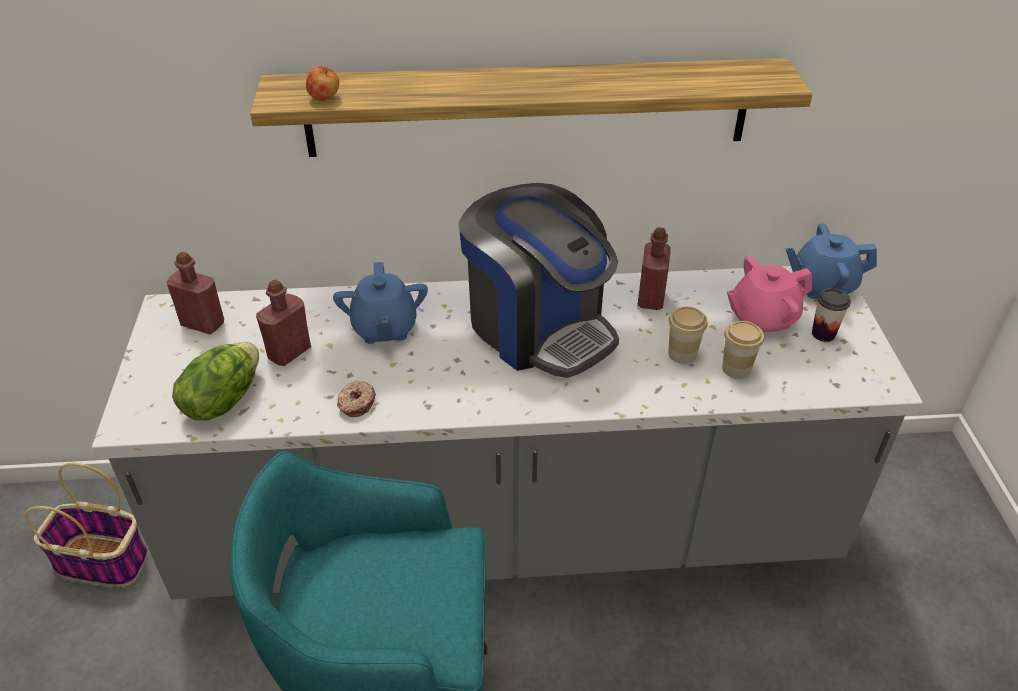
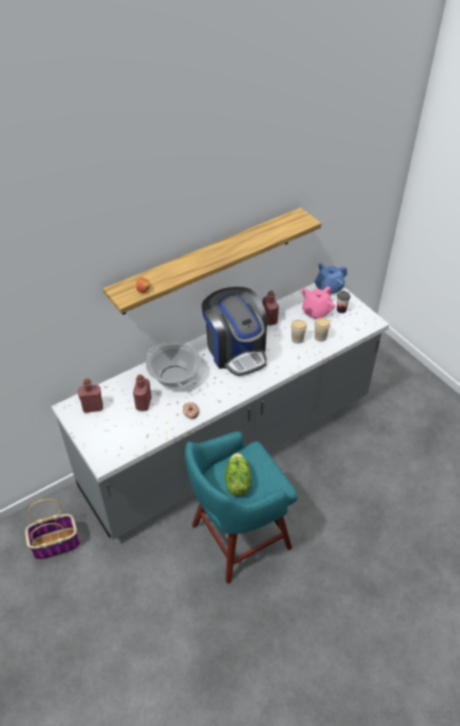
camera: 30 degrees left, 5 degrees up
(222, 400) = (134, 435): lettuce -> lettuce (237, 482)
(384, 328) = (174, 376): blue teapot -> cooking pot
(538, 328) = (236, 350): coffee machine -> coffee machine turned 45 degrees clockwise

